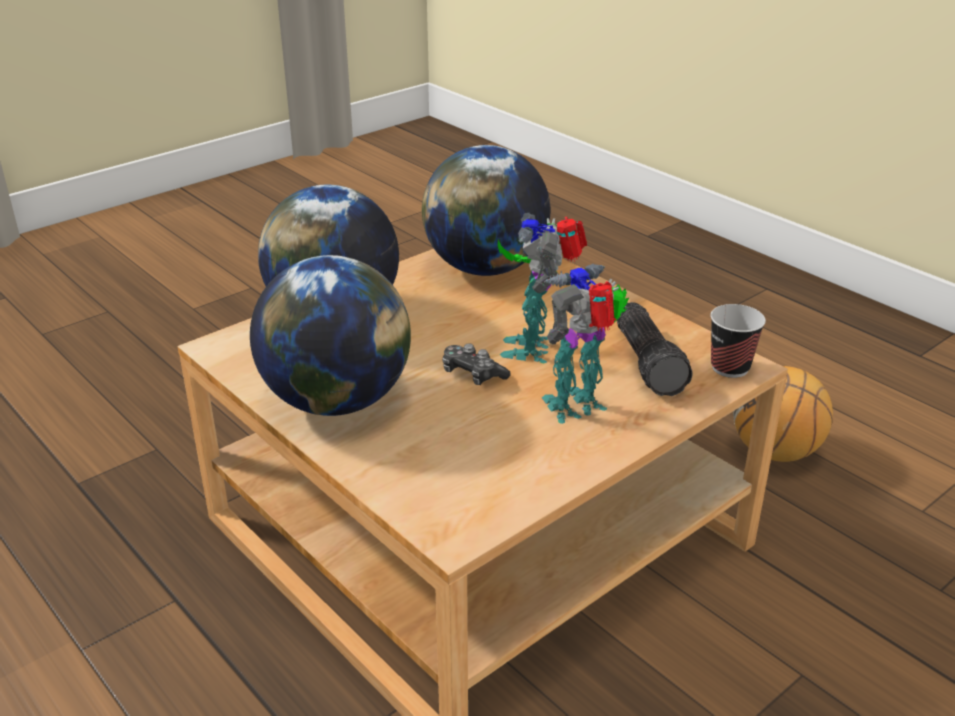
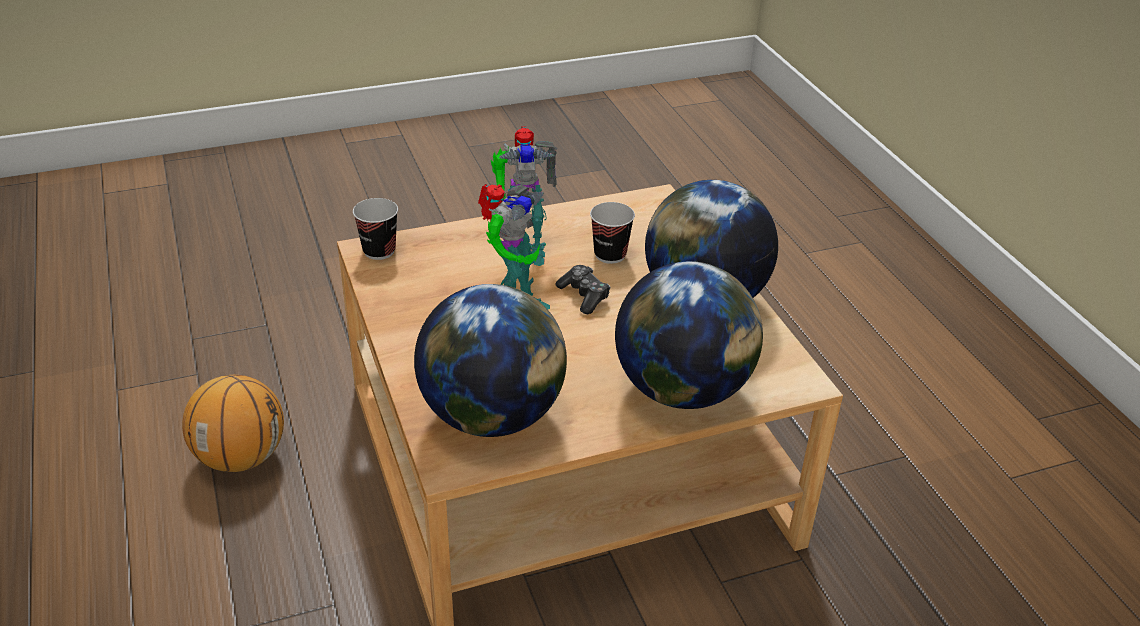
camera: 160 degrees left, 5 degrees up
(472, 428) = (610, 255): none -> cup
(650, 362) = (434, 270): flashlight -> none

